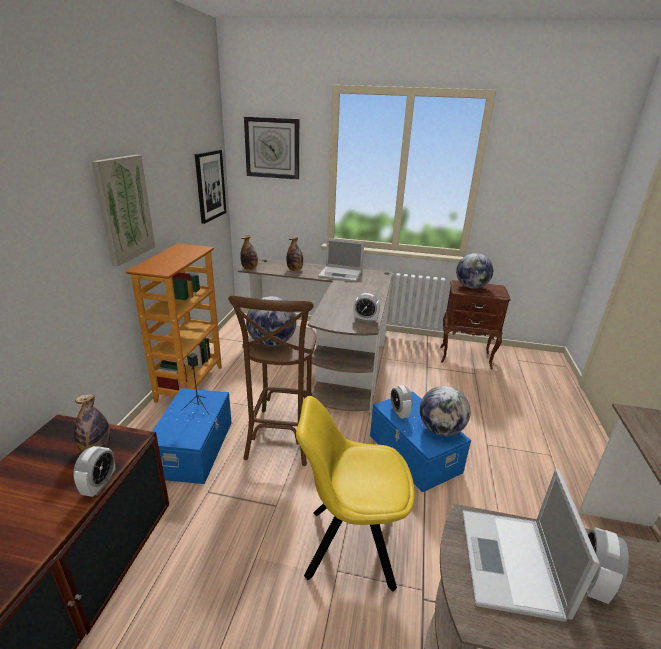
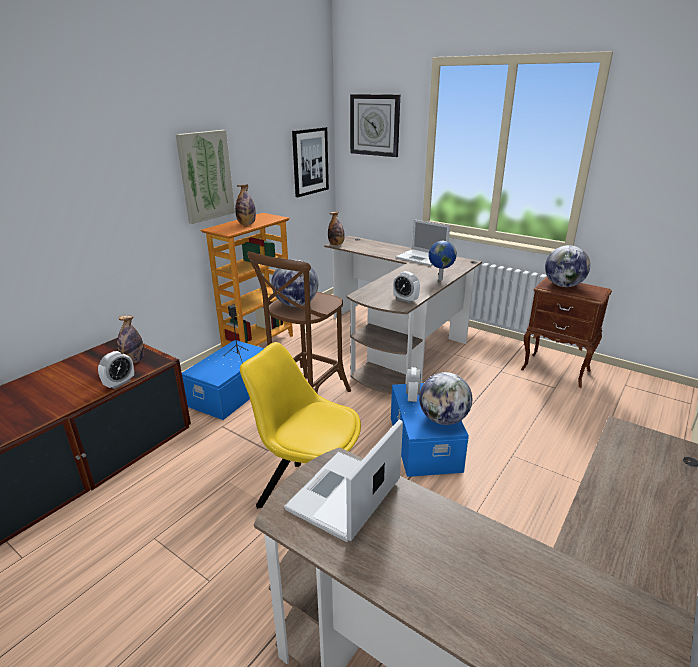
camera: 25 degrees right, 0 degrees up
(295, 270) = (378, 250): bottle -> bottle (246, 224)
(375, 294) = (439, 279): none -> globe
(593, 581) = (403, 529): alarm clock -> none

